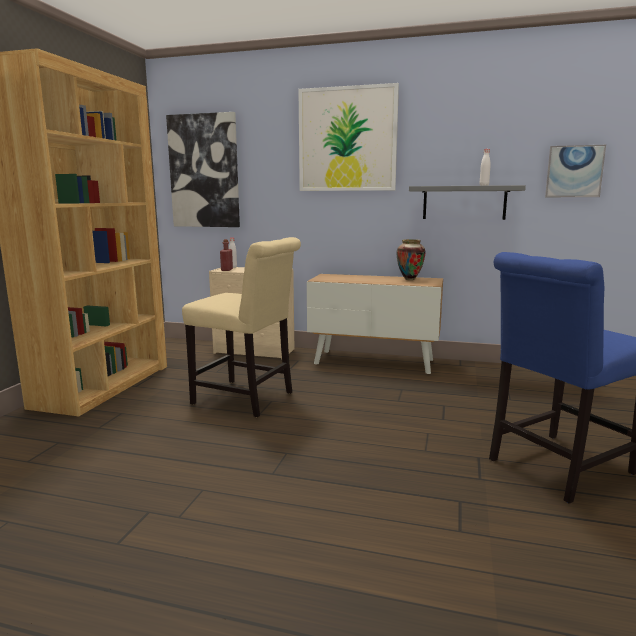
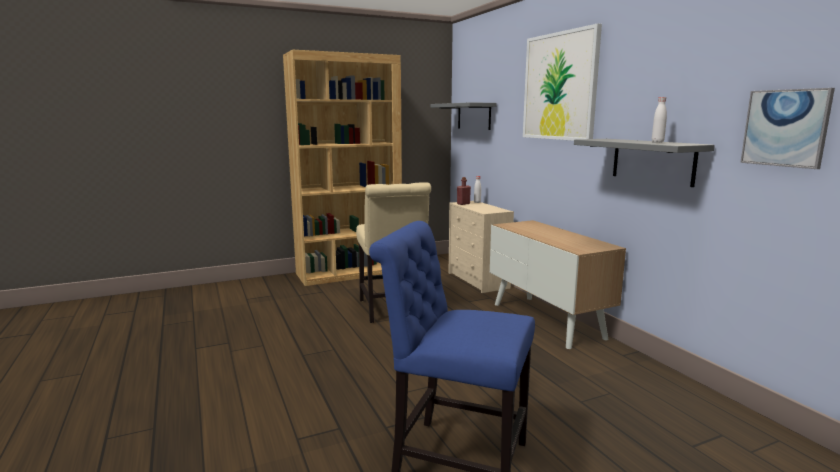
camera: 50 degrees right, 0 degrees up
(204, 171) = (474, 116): picture -> grey shelf
(409, 279) = (583, 241): vase -> none

